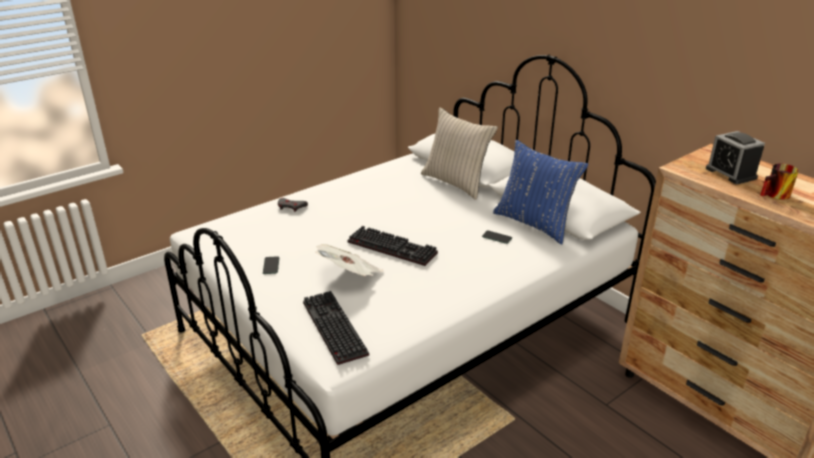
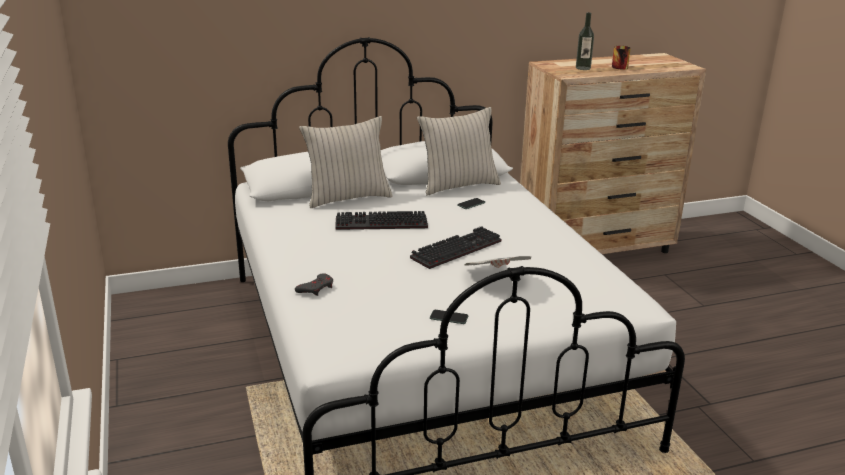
camera: 70 degrees left, 5 degrees down
(331, 327) = (584, 300): keyboard -> keyboard (379, 224)
(534, 223) = (458, 185): blue pillow -> beige pillow
(730, 173) = (583, 68): alarm clock -> bottle

